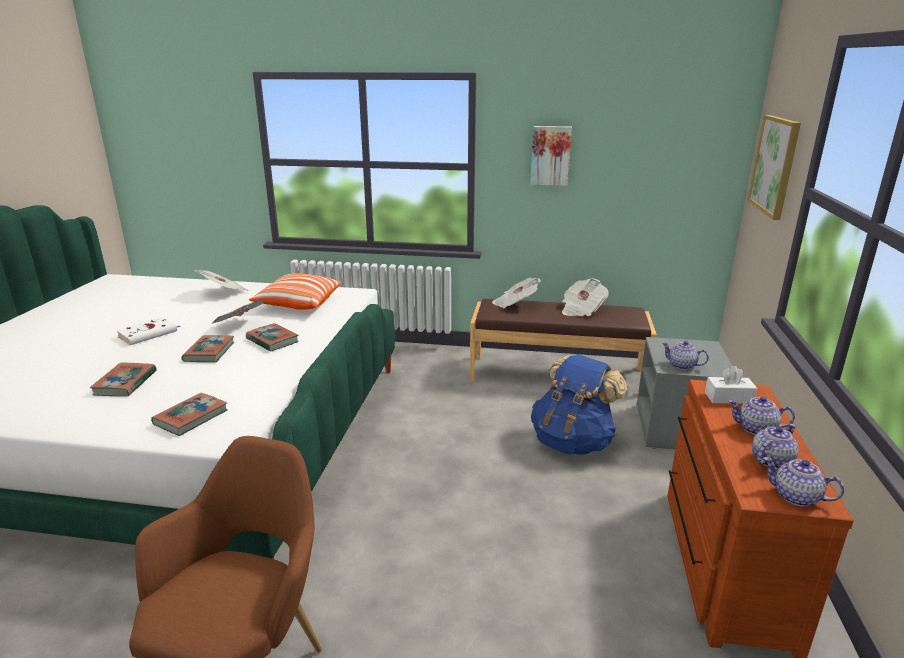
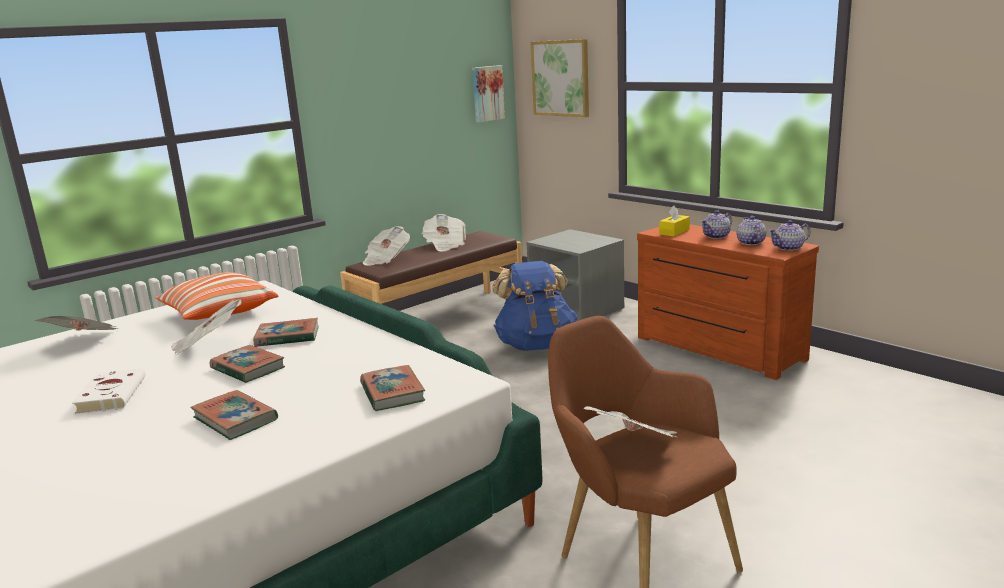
camera: 50 degrees left, 5 degrees down
(215, 579) = (635, 445): none -> newspaper
(550, 155) = (369, 100): picture -> picture (487, 93)
(682, 366) = (583, 245): teapot -> none
(728, 398) = (674, 232): white tissue box -> yellow tissue box

